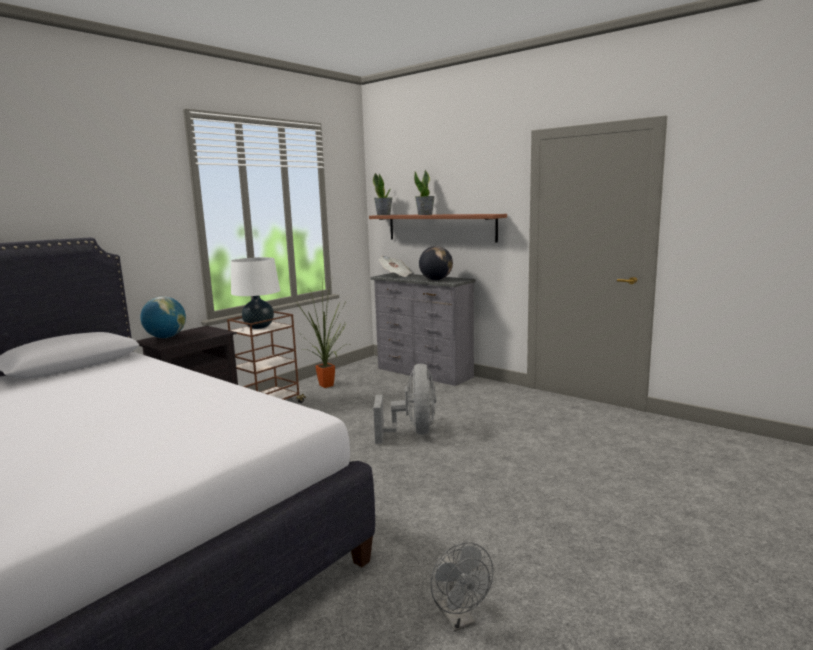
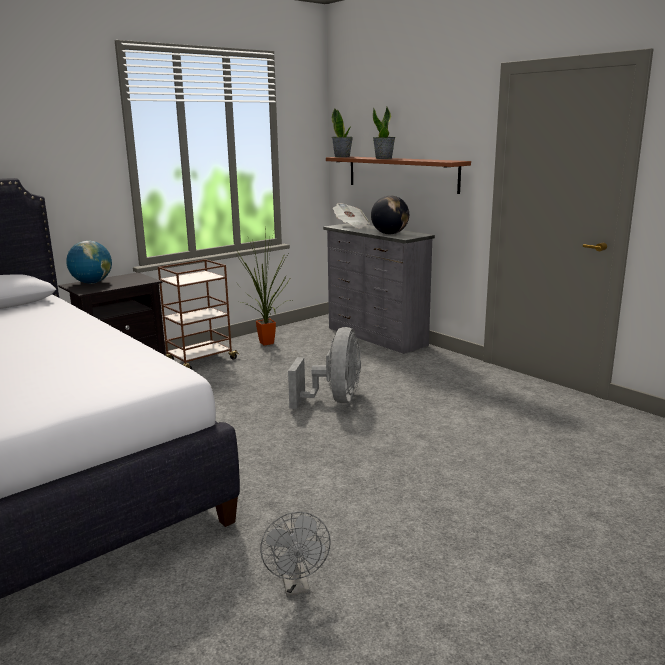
camera: 10 degrees right, 5 degrees up
(259, 327) = (190, 276): white table lamp -> none

